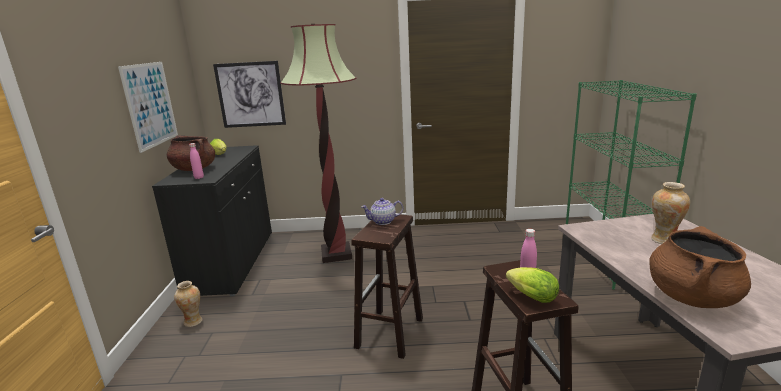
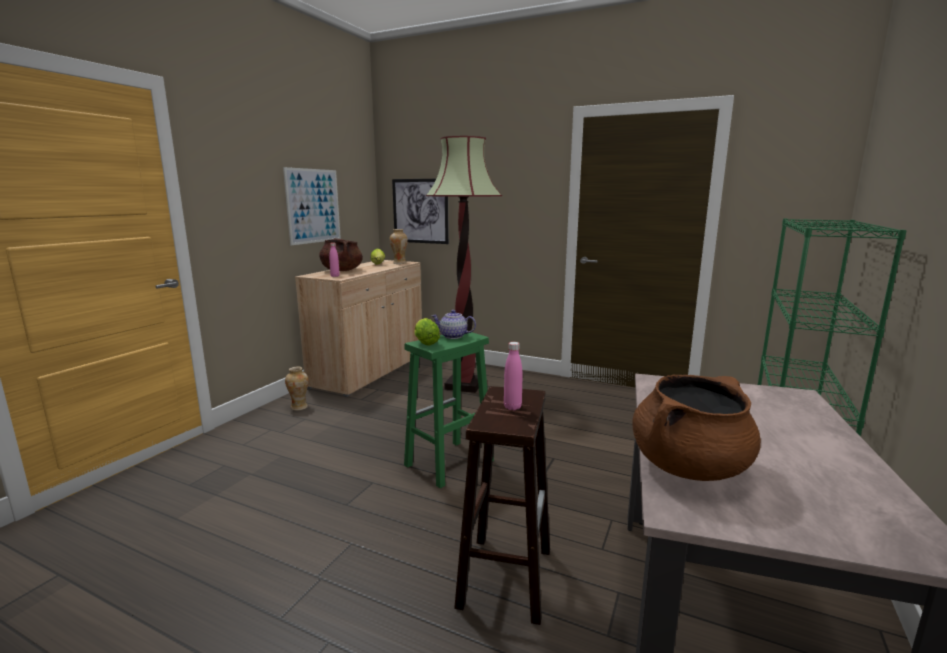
camera: 25 degrees right, 5 degrees down
(232, 262) = (369, 371): black cabinet -> beige cabinet
(389, 333) = (448, 464): brown stool -> green stool
(529, 296) = (493, 417): lettuce -> lettuce (425, 342)
(664, 240) = (752, 413): vase -> vase (399, 263)

